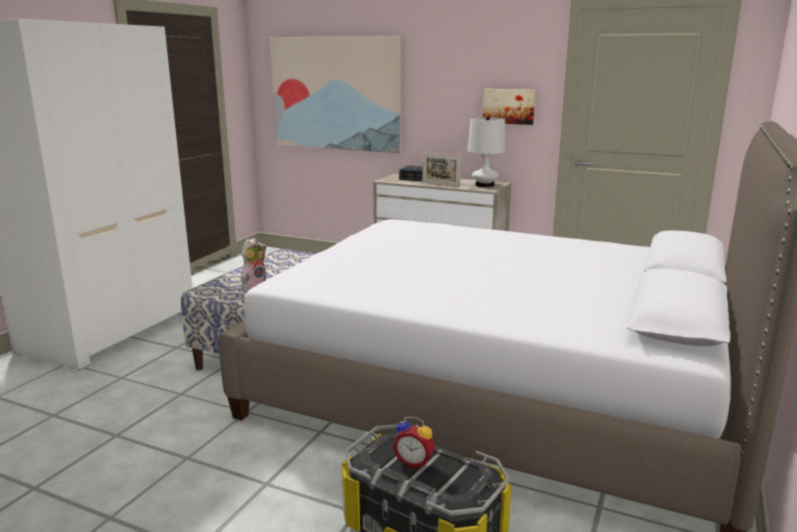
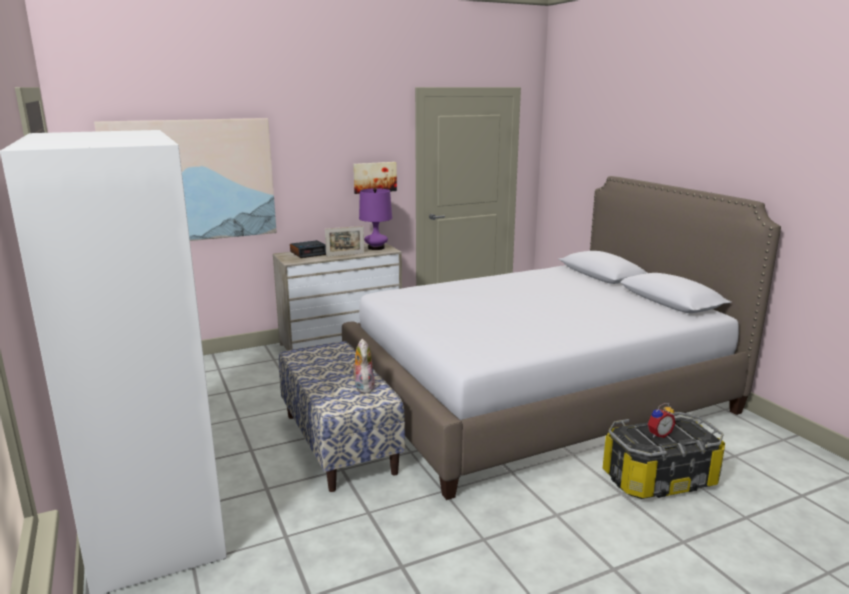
camera: 50 degrees left, 0 degrees up
(485, 185) = (376, 248): white table lamp -> purple table lamp

